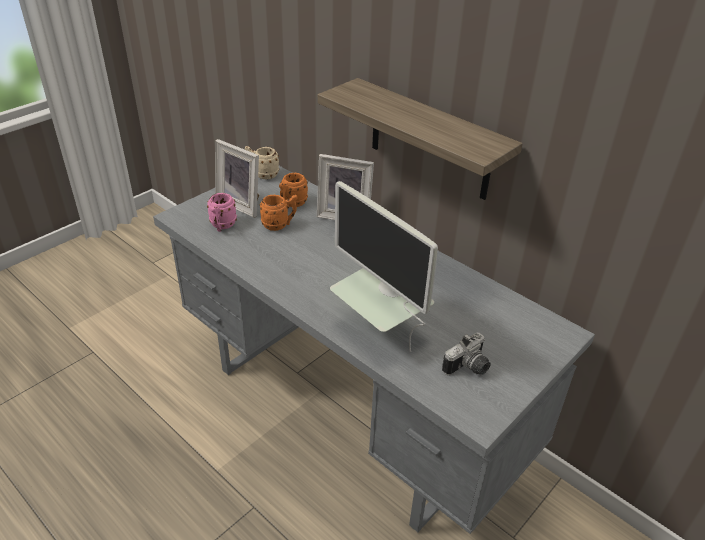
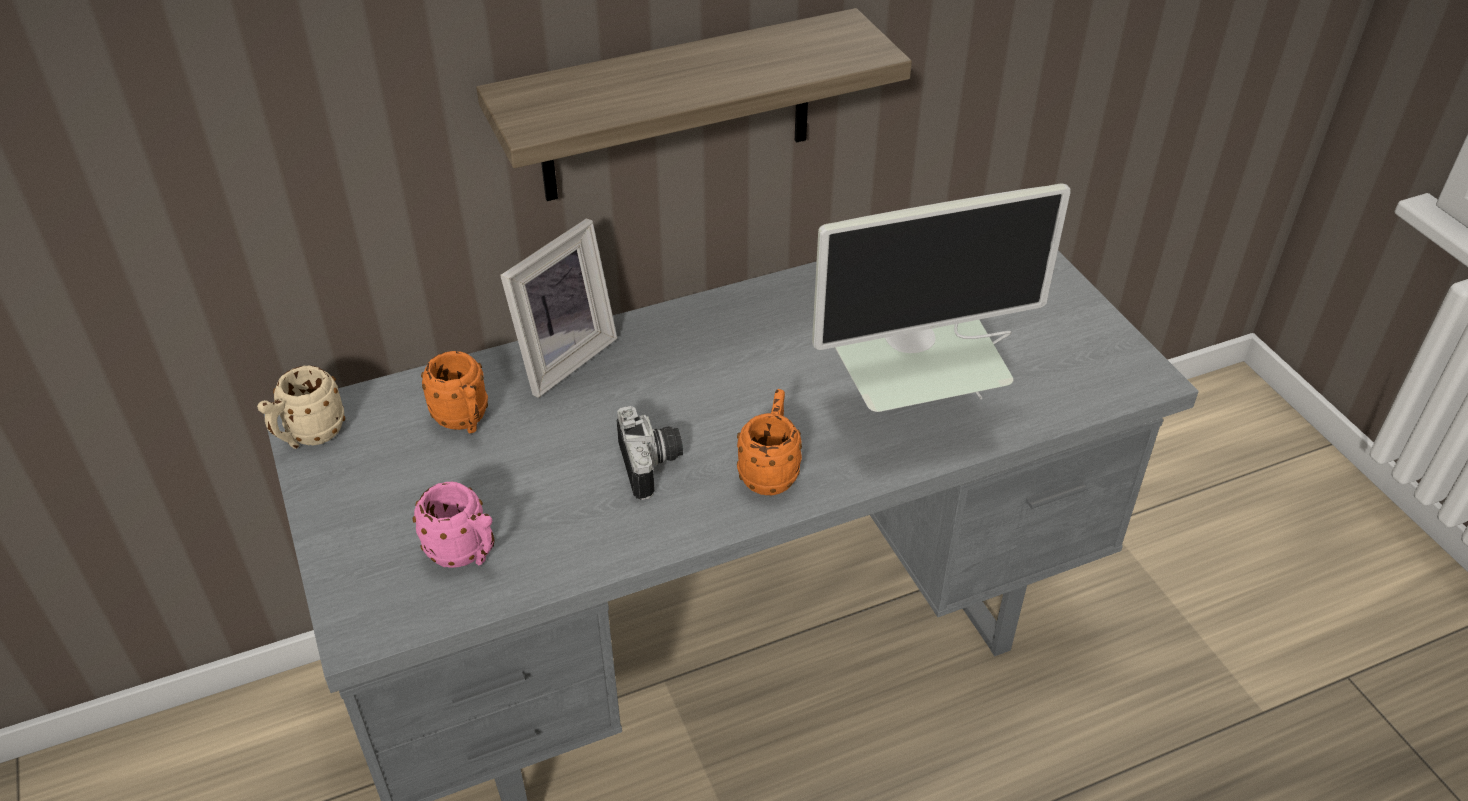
camera: 65 degrees left, 5 degrees up
(242, 204) = (402, 499): picture frame -> none
(279, 225) = (526, 459): orange mug -> orange mug (770, 471)
(468, 368) = (1040, 350): camera -> camera (653, 465)

